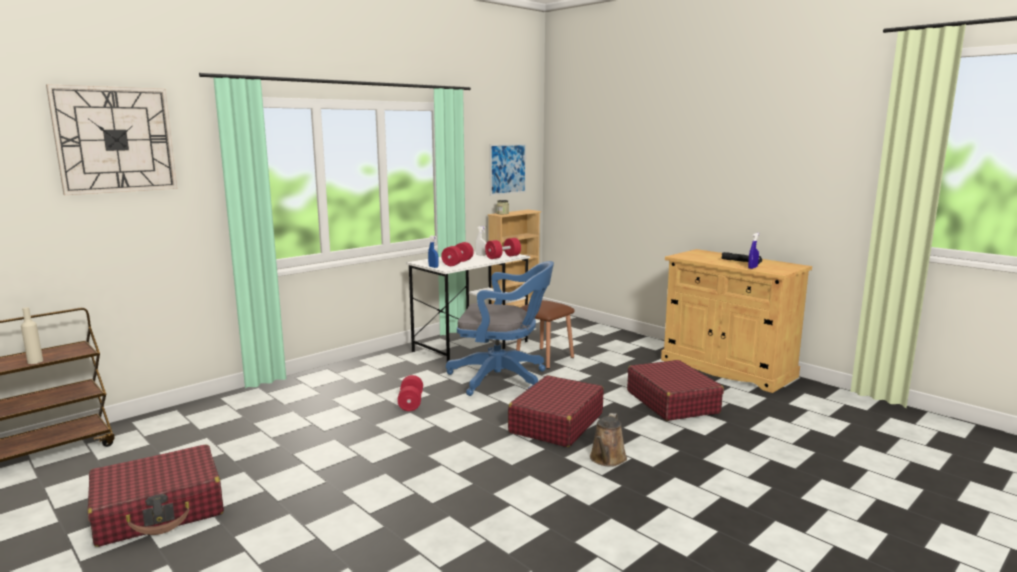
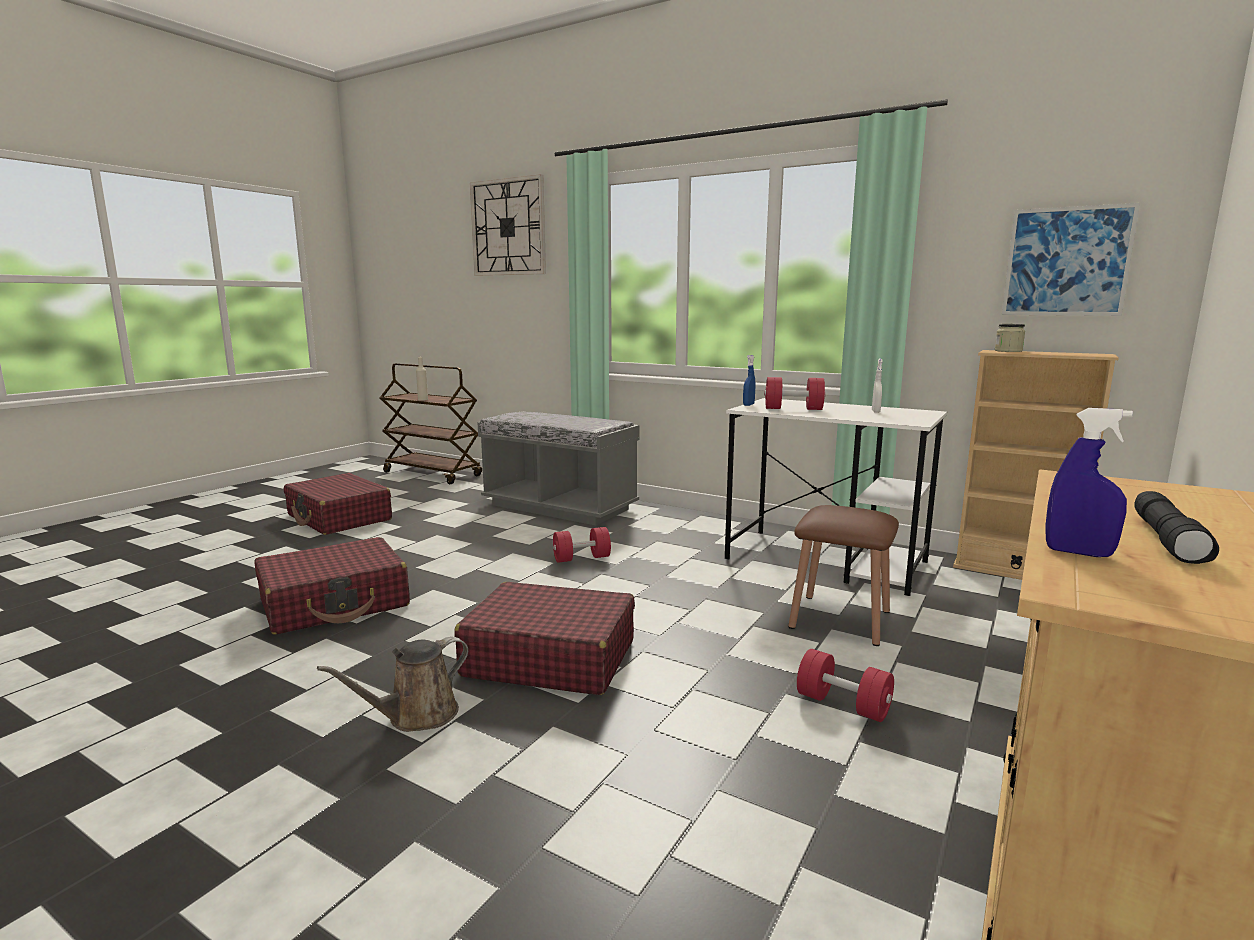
camera: 75 degrees right, 0 degrees up
(277, 400) = (559, 507): none -> grey bench
(503, 257) = (883, 418): red dumbbell -> red dumbbell (843, 705)
(503, 379) = (708, 598): blue office chair -> none
(607, 459) = (416, 716): brown watering can -> brown watering can turned 45 degrees counterclockwise
(672, 402) = (719, 788): red suitcase -> red suitcase (335, 603)

